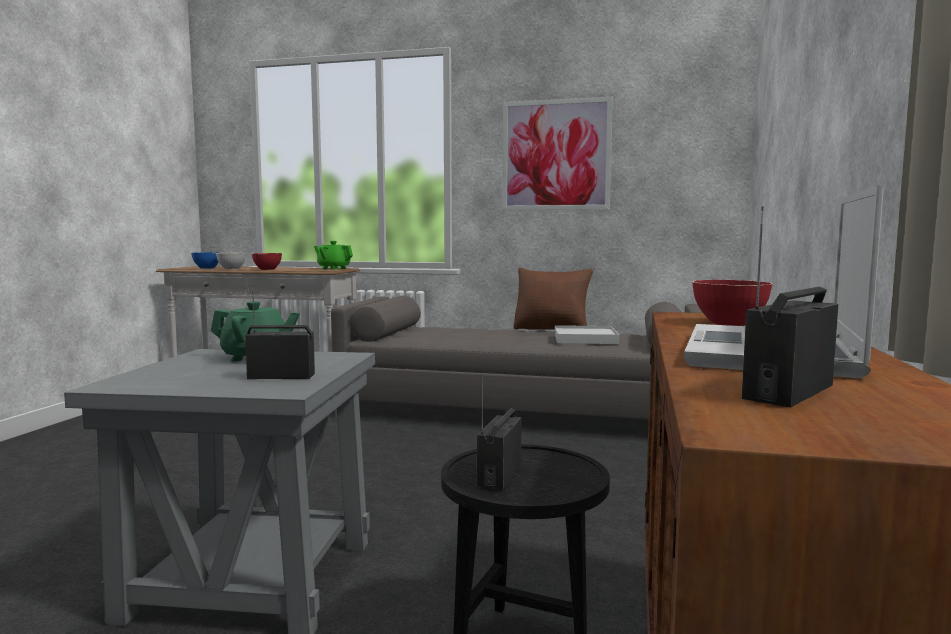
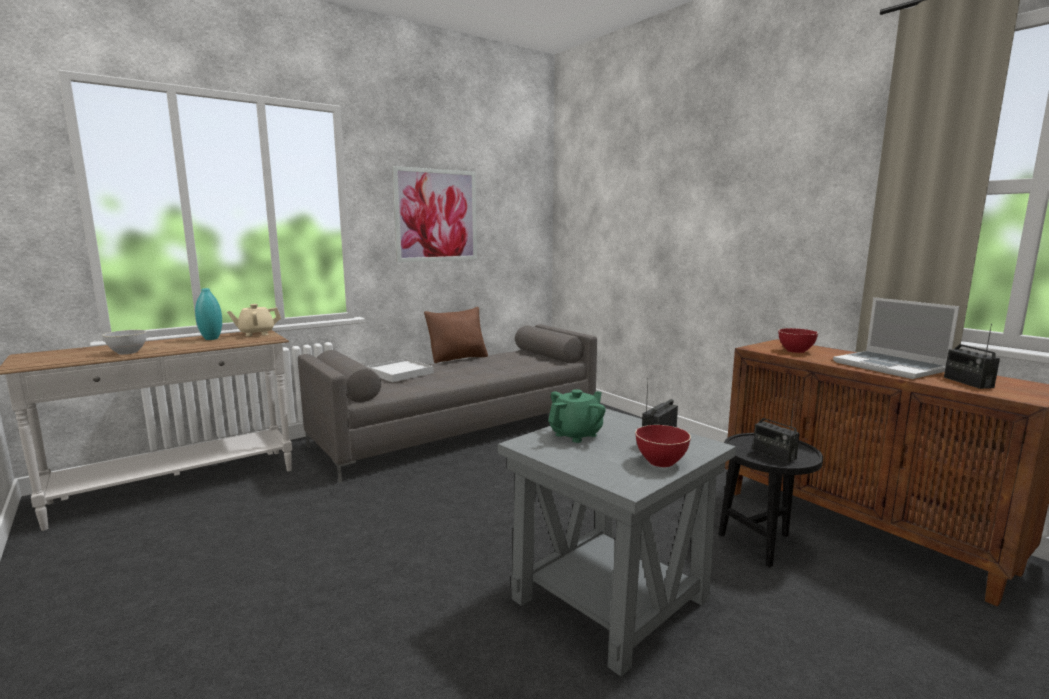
camera: 50 degrees left, 5 degrees up
(207, 268) = (75, 356): blue bowl -> none
(267, 269) = (188, 346): red bowl -> red bowl (661, 462)
(298, 268) = (211, 339): none -> turquoise vase
(333, 268) = (256, 333): green teapot -> beige teapot
(585, 338) = (506, 361): white tray -> white tray (400, 373)

